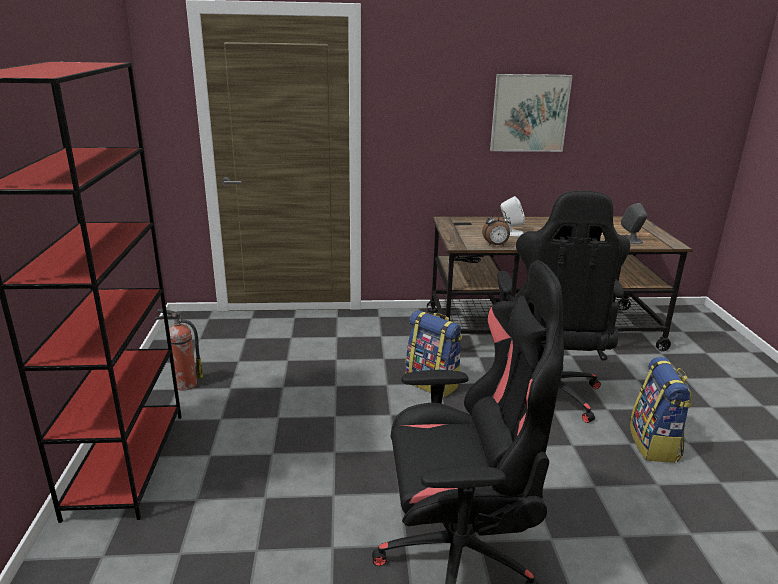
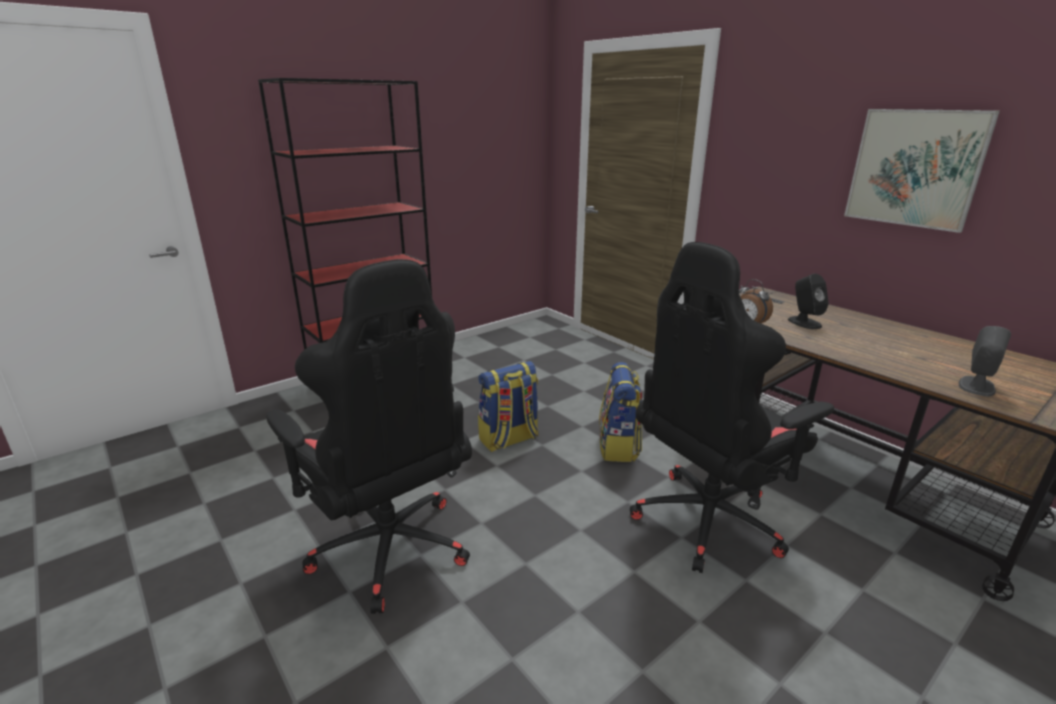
camera: 55 degrees right, 0 degrees up
(184, 384) = (472, 357): fire extinguisher -> none
(511, 233) = (804, 323): white speaker -> black speaker
(655, 444) = (728, 647): backpack -> backpack (509, 439)

